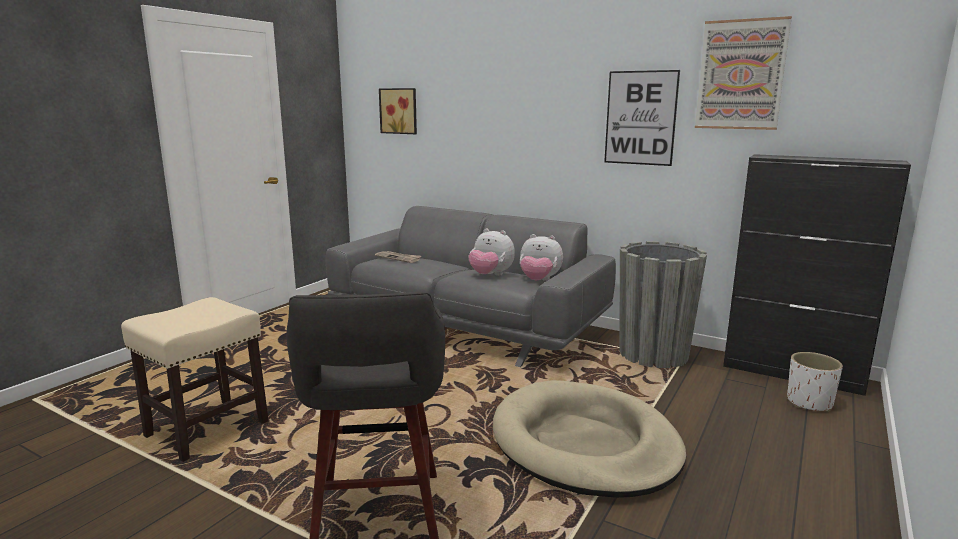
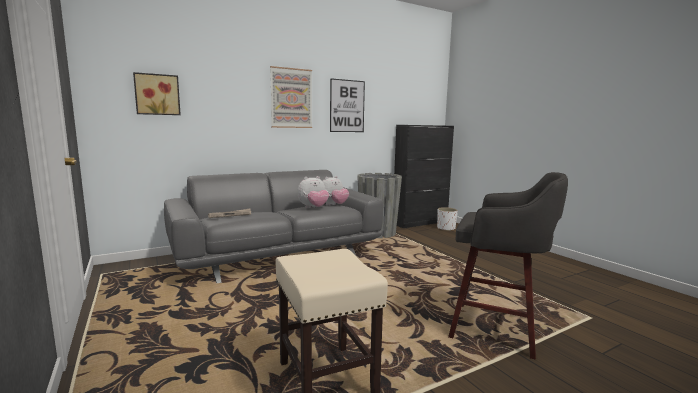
camera: 60 degrees left, 5 degrees down
(584, 444) = (451, 267): beige dog bed -> none
(741, 75) = (388, 86): picture -> picture (291, 98)

